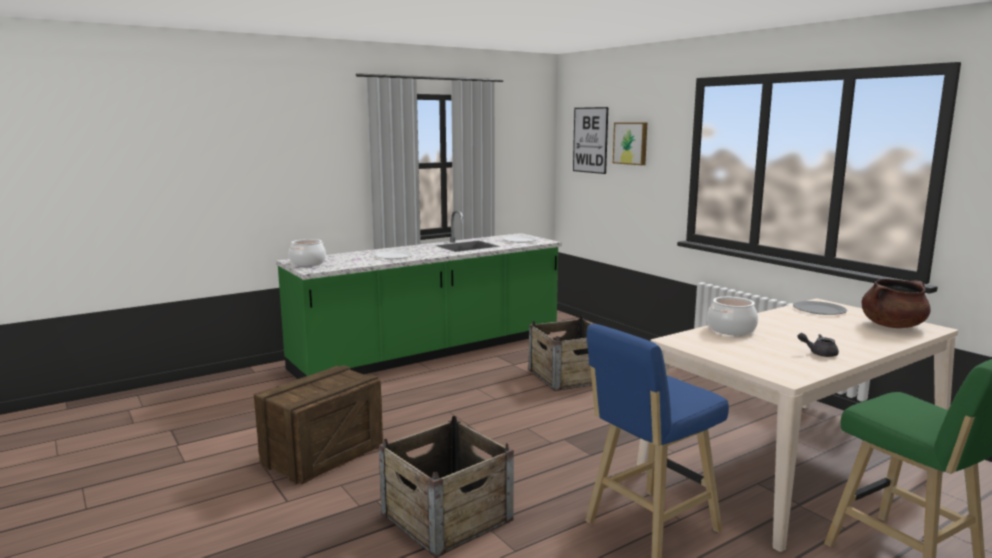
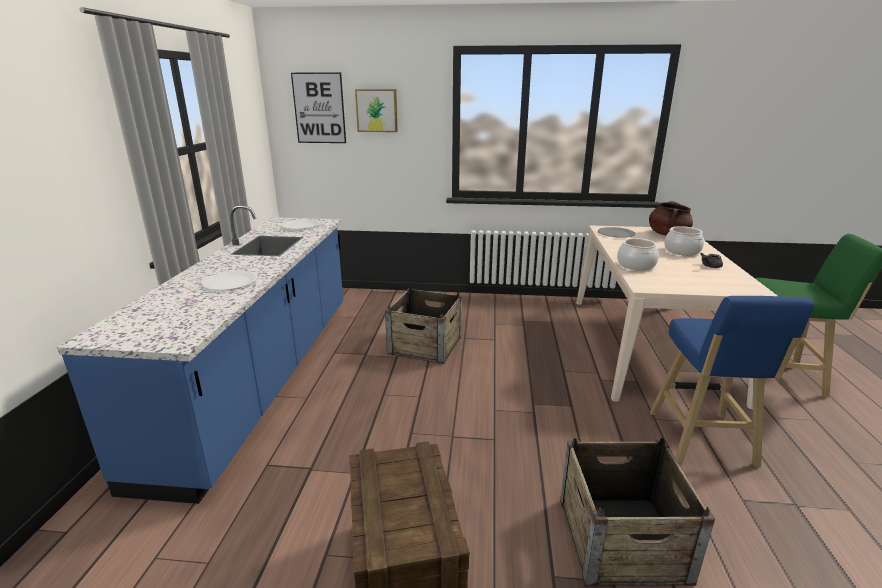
camera: 50 degrees left, 10 degrees up
(307, 263) = (137, 333): cooking pot -> cooking pot (682, 251)
(431, 351) = (263, 377): green counter -> blue counter

